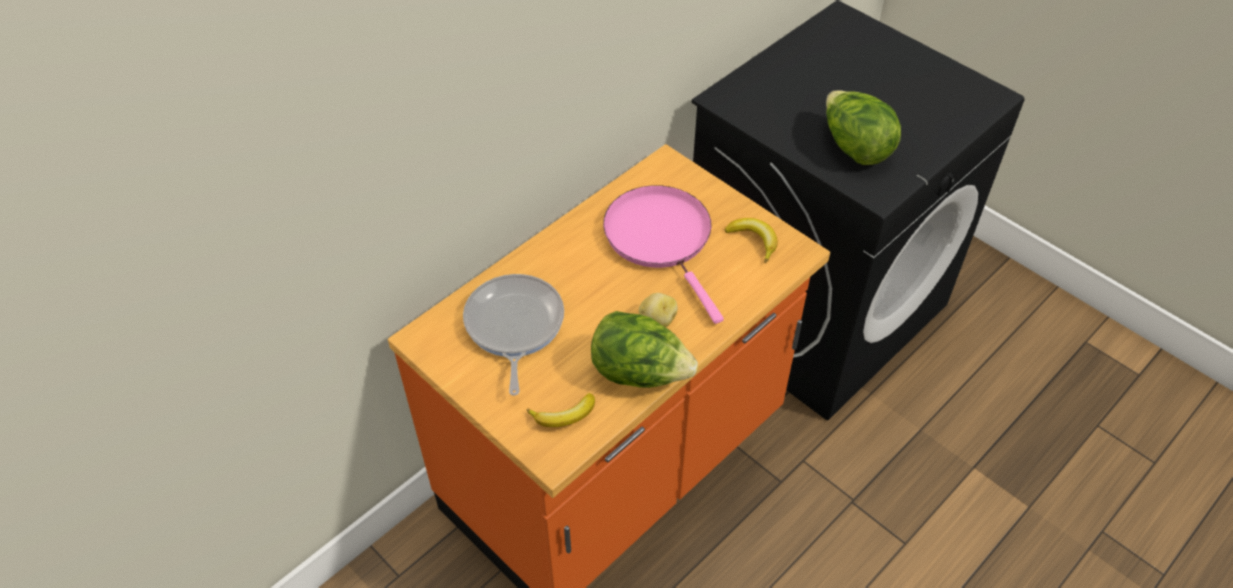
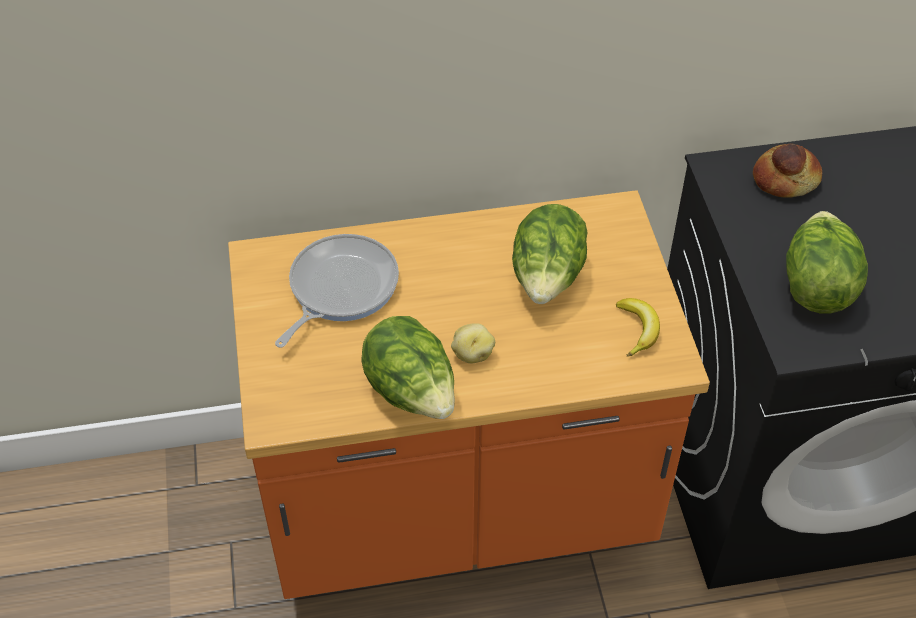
camera: 35 degrees right, 0 degrees up
(564, 416) = (311, 392): banana -> none
(661, 238) = (547, 279): pink frying pan -> lettuce
(772, 86) = (785, 180): none -> bread

